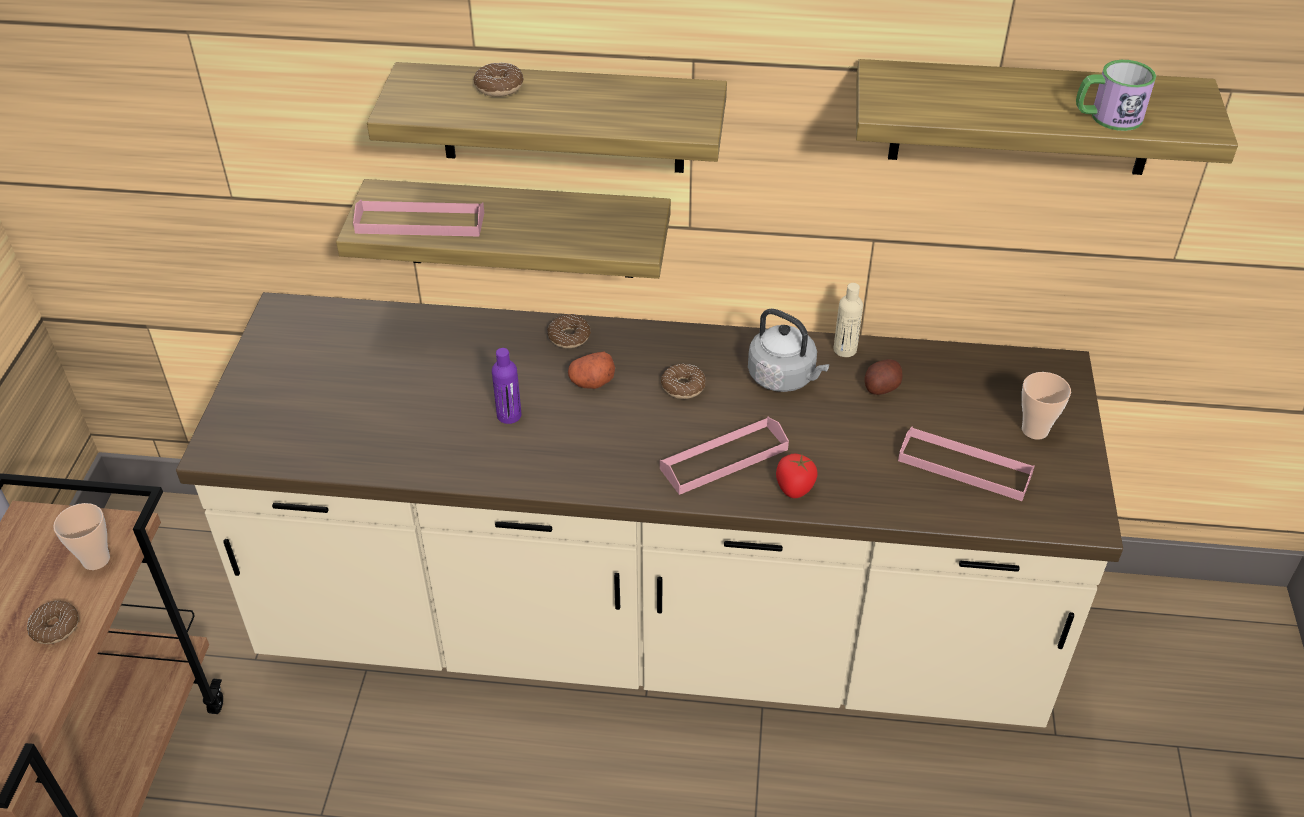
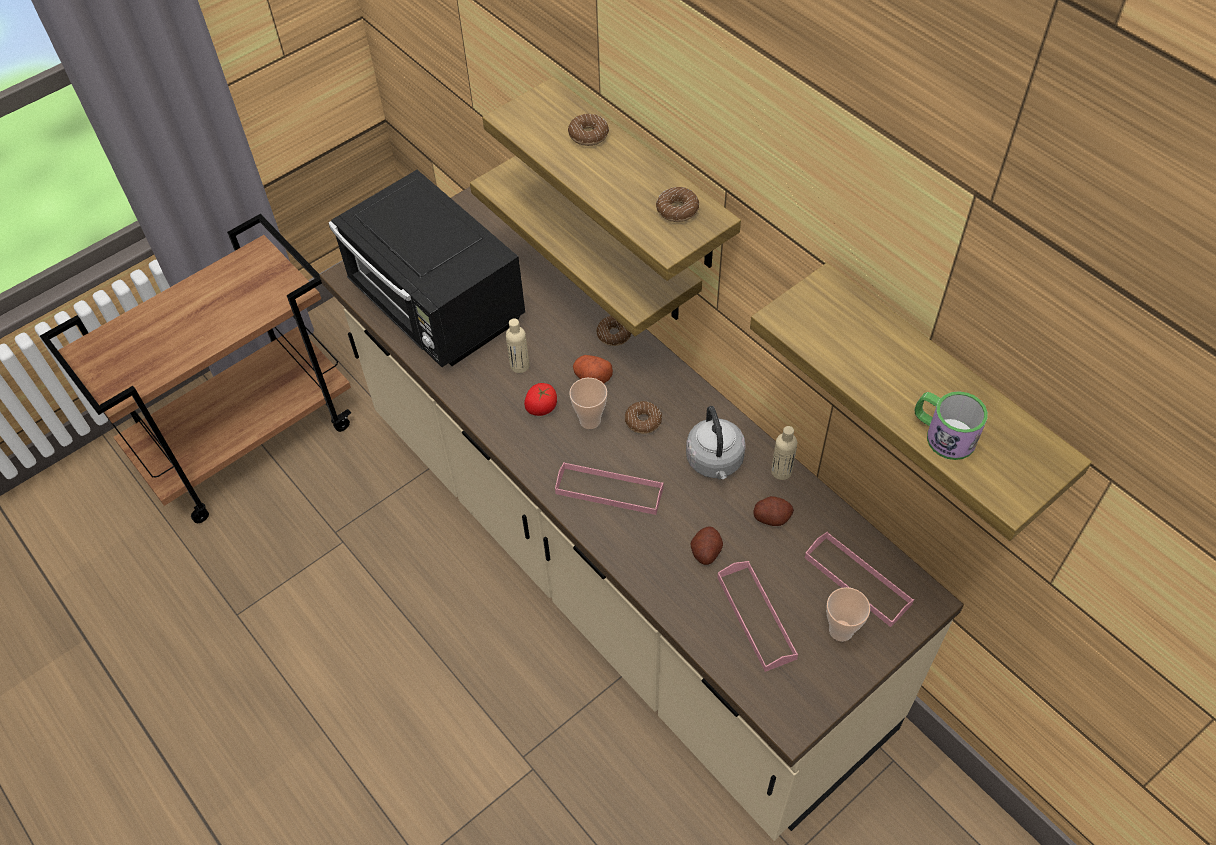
camera: 45 degrees right, 10 degrees up
(55, 627) = (213, 328): donut -> donut (677, 210)
(96, 559) = (266, 300): cup -> cup (590, 420)
(357, 419) = (437, 307): none -> black microwave
(420, 223) = (529, 199): pink tray -> pink tray (857, 581)
(509, 415) = (519, 365): purple bottle -> beige bottle
(794, 487) = (629, 544): tomato -> tomato (541, 408)
(864, 448) = (706, 551): none -> potato

